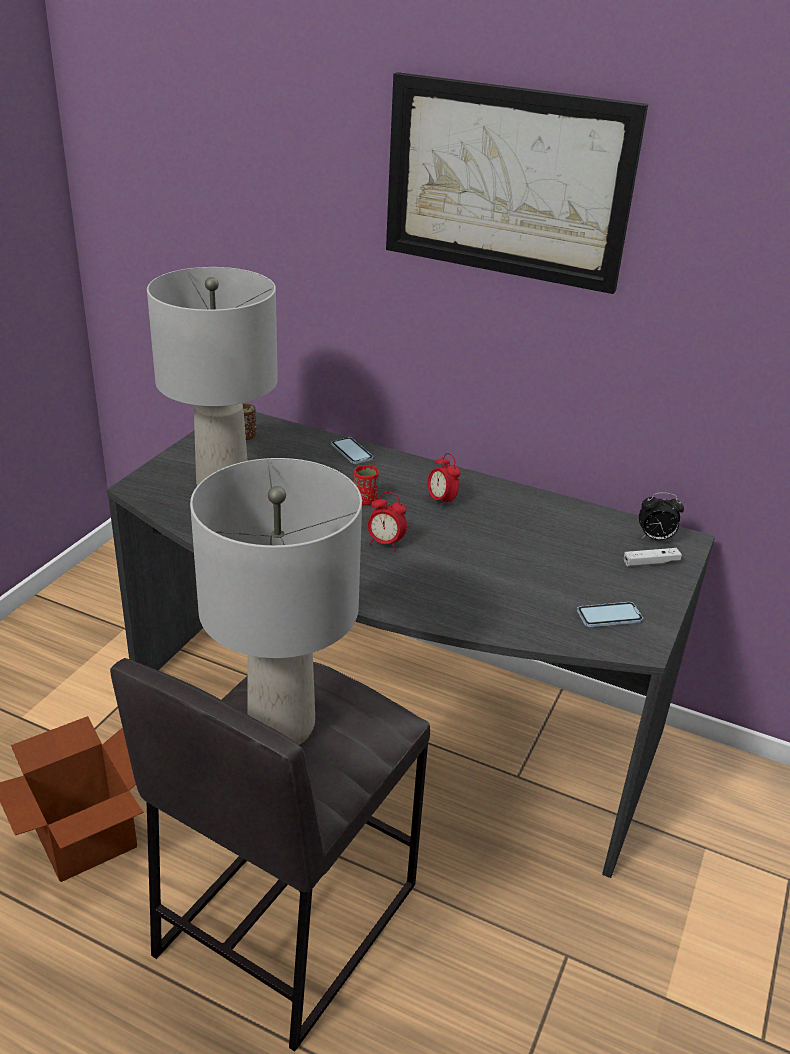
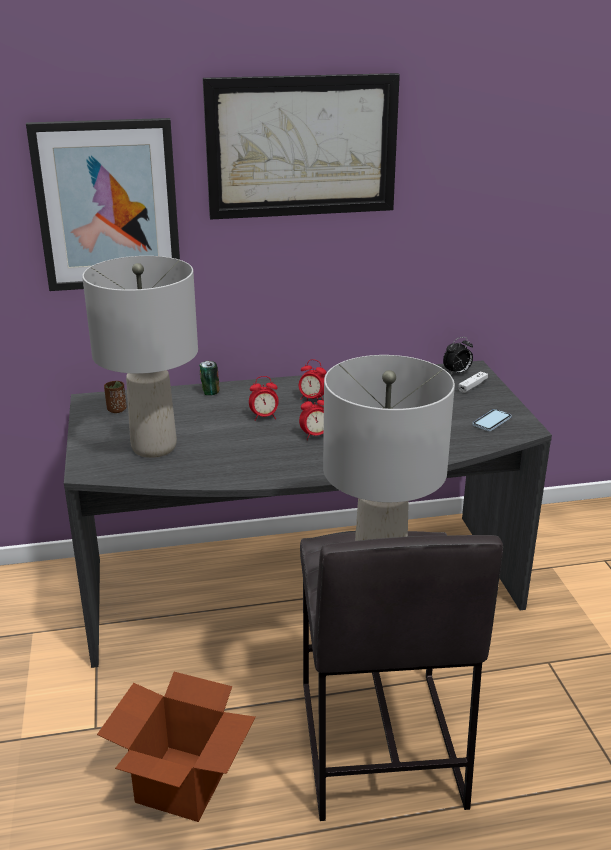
camera: 35 degrees left, 5 degrees down
(285, 207) = (108, 205): none -> picture
(351, 452) = (210, 392): phone -> can
(365, 500) = (264, 417): red cup -> alarm clock

